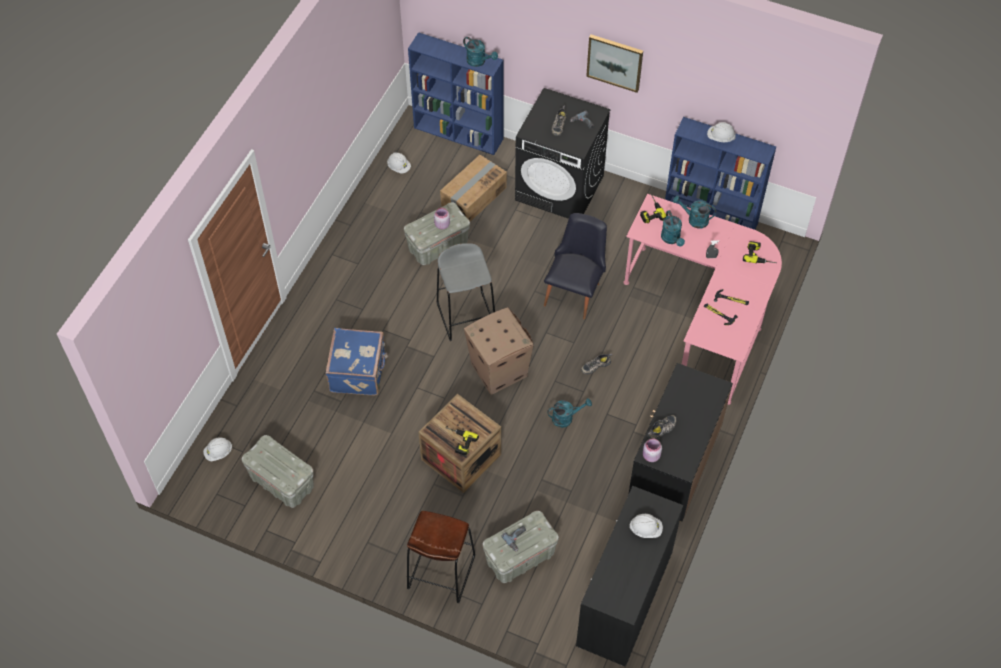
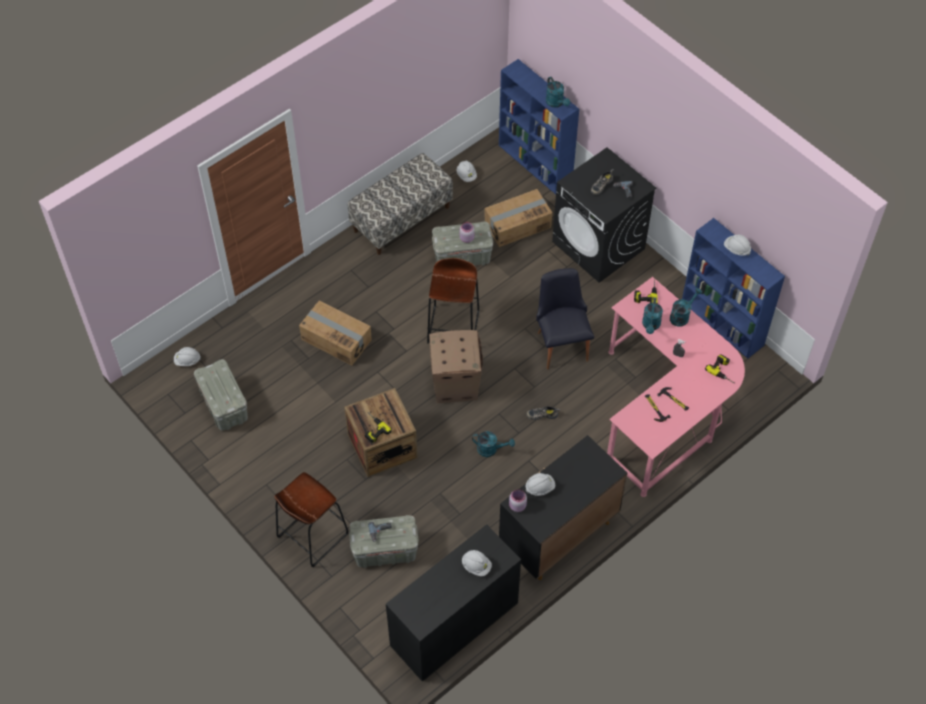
camera: 25 degrees right, 0 degrees up
(358, 231) = (401, 218): none -> bench
(359, 372) = (336, 339): blue suitcase -> cardboard box
(466, 316) = (453, 327): grey stool -> brown stool
(575, 290) = (561, 341): black chair -> black chair turned 60 degrees counterclockwise
(615, 62) = (665, 145): picture -> none
(662, 430) = (540, 487): shoe -> white hard hat
(694, 219) = (681, 316): turquoise watering can -> turquoise watering can turned 90 degrees clockwise

